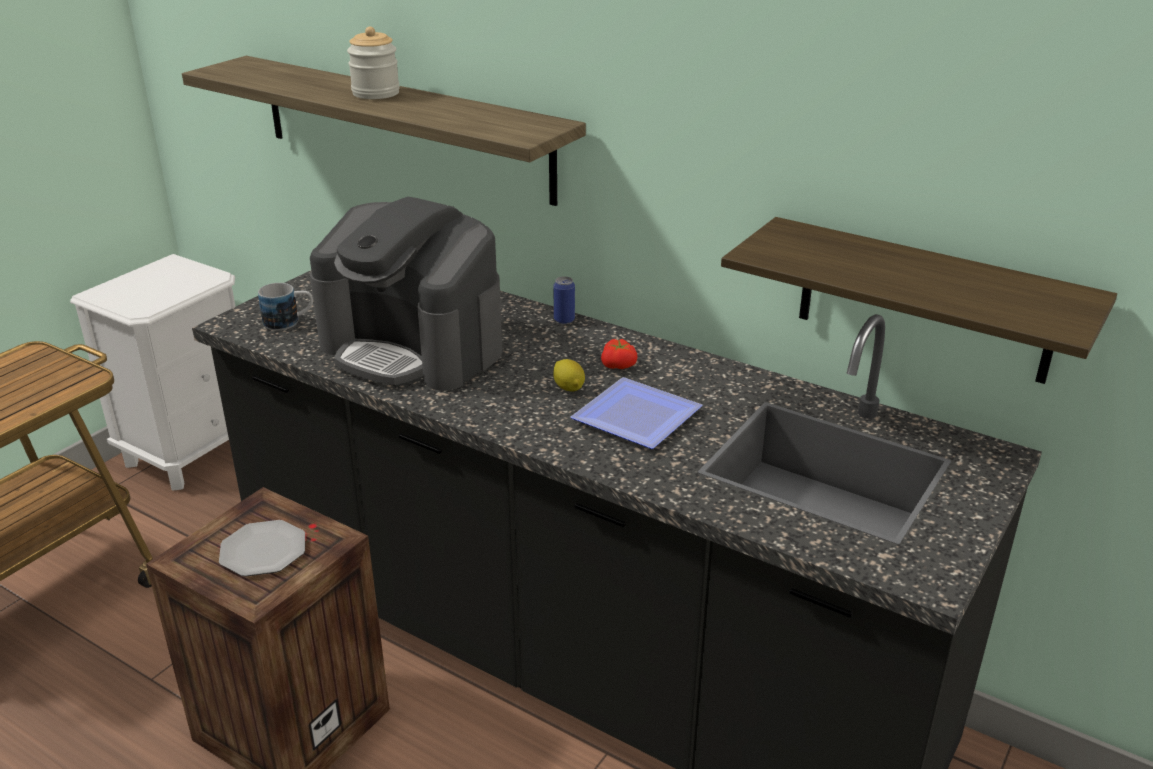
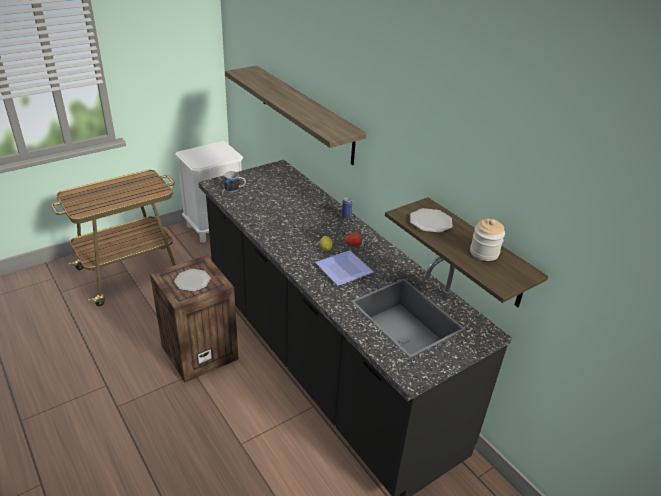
camera: 20 degrees right, 5 degrees up
(376, 93) = (292, 98): jar -> jar (484, 253)
(413, 348) = (276, 213): coffee machine -> none
(823, 255) = (430, 222): none -> plate

